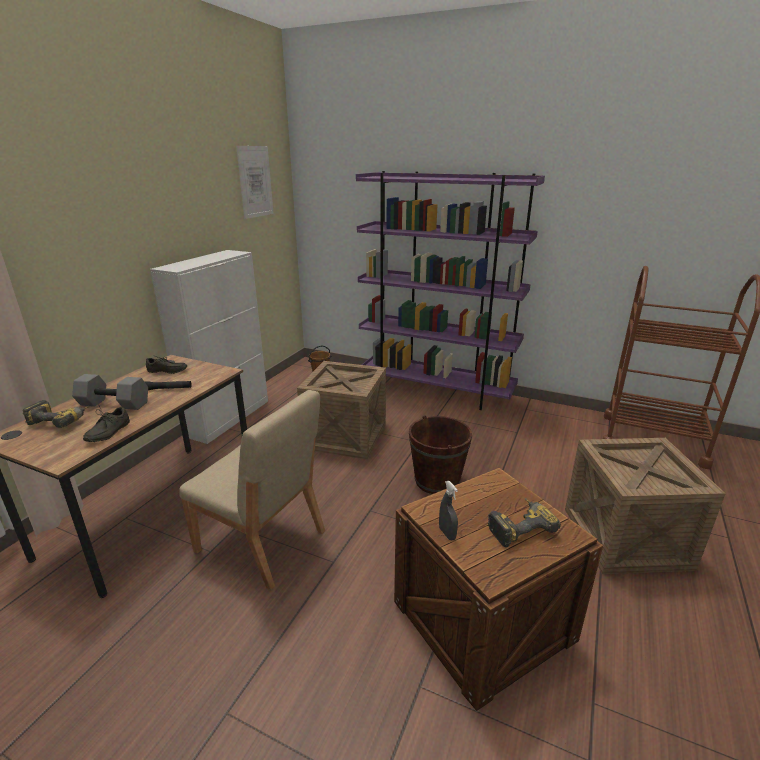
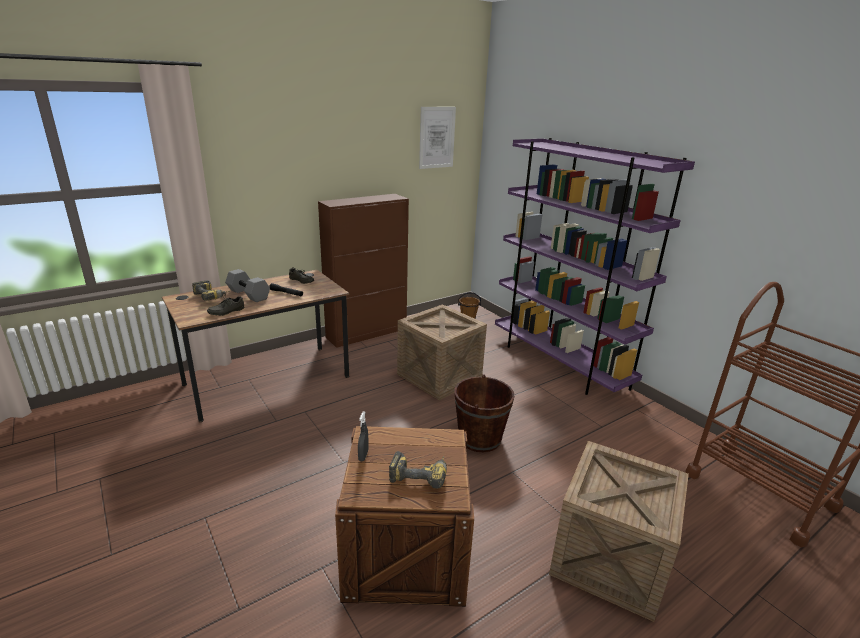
camera: 30 degrees right, 0 degrees up
(229, 417) = (367, 333): white cabinet -> brown cabinet
(262, 542) = (311, 428): beige chair -> none

